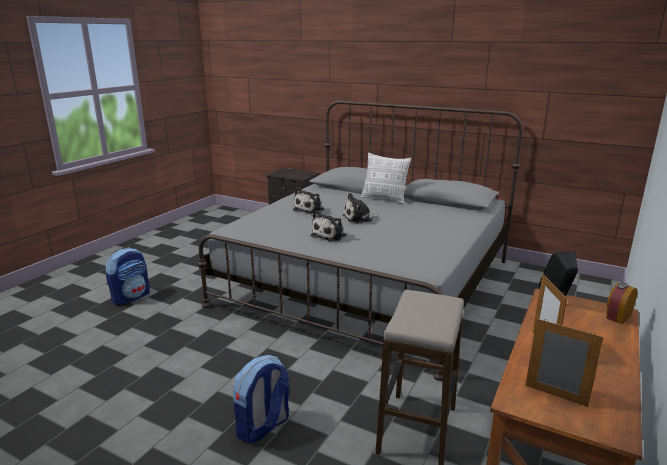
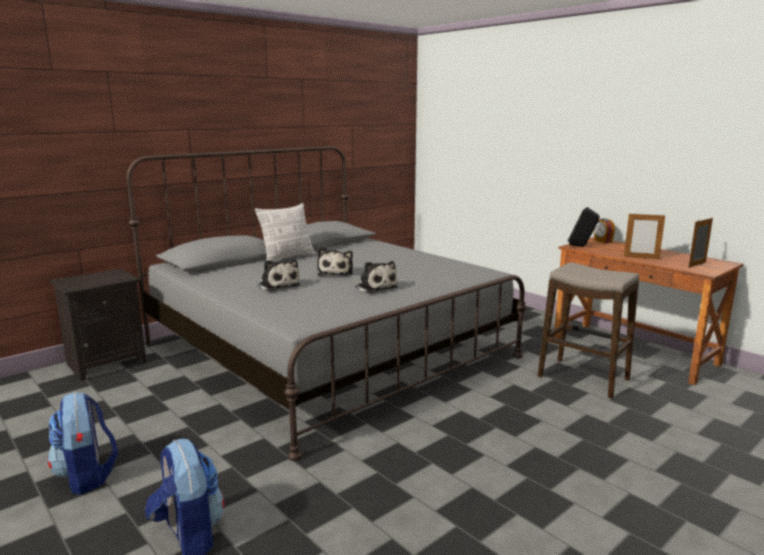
camera: 70 degrees left, 5 degrees down
(263, 427) = (573, 444): backpack -> backpack (87, 476)

